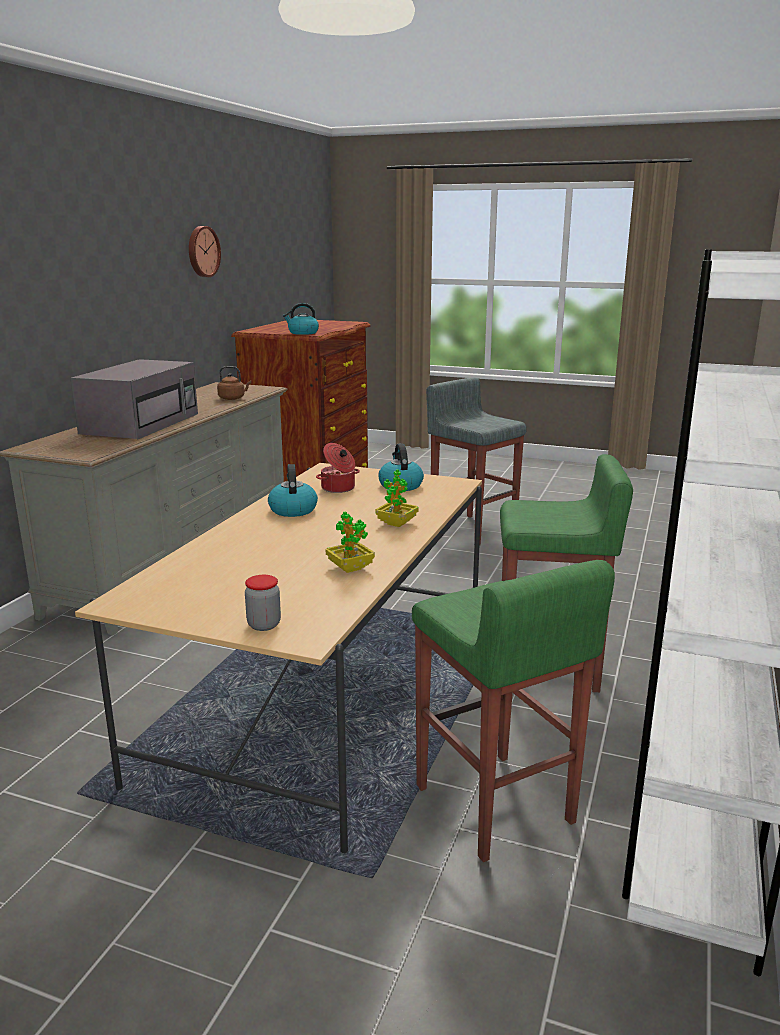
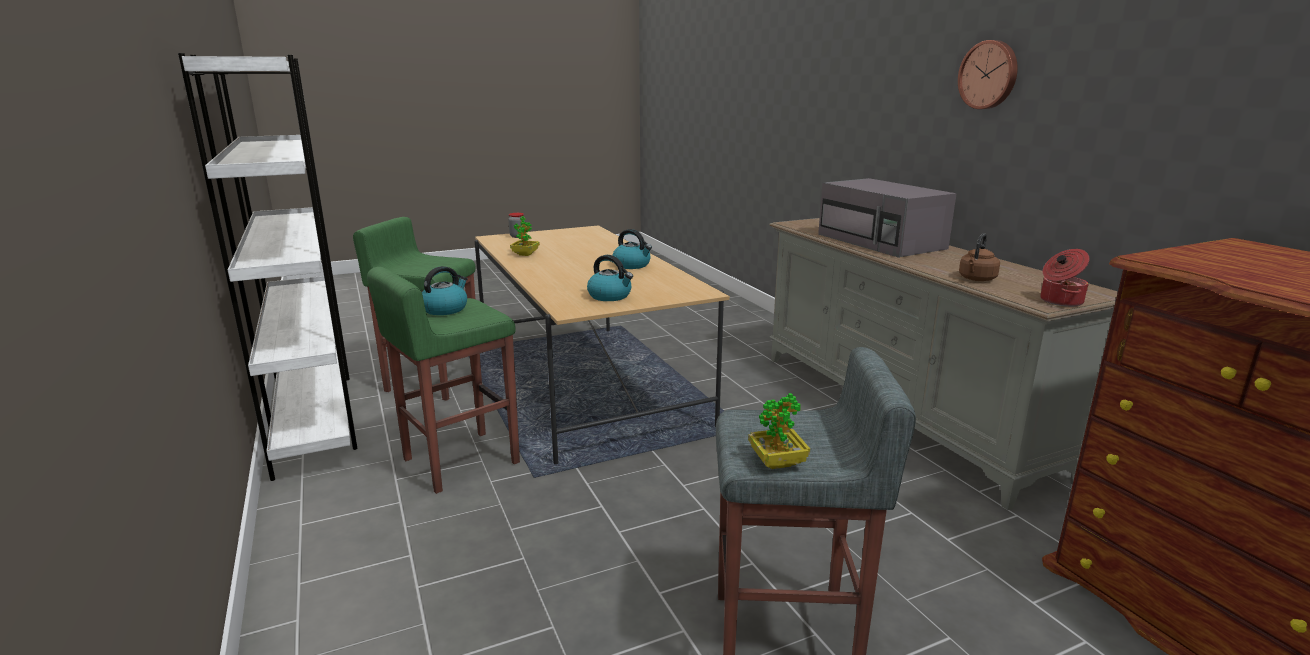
camera: 135 degrees right, 0 degrees up
(202, 251) = (1201, 79): wall clock -> wall clock (989, 75)
(302, 333) = (1178, 256): kettle -> kettle (445, 309)
(338, 488) = (646, 282): cooking pot -> cooking pot (1059, 301)
(396, 523) = (549, 275): potted plant -> potted plant (777, 462)

